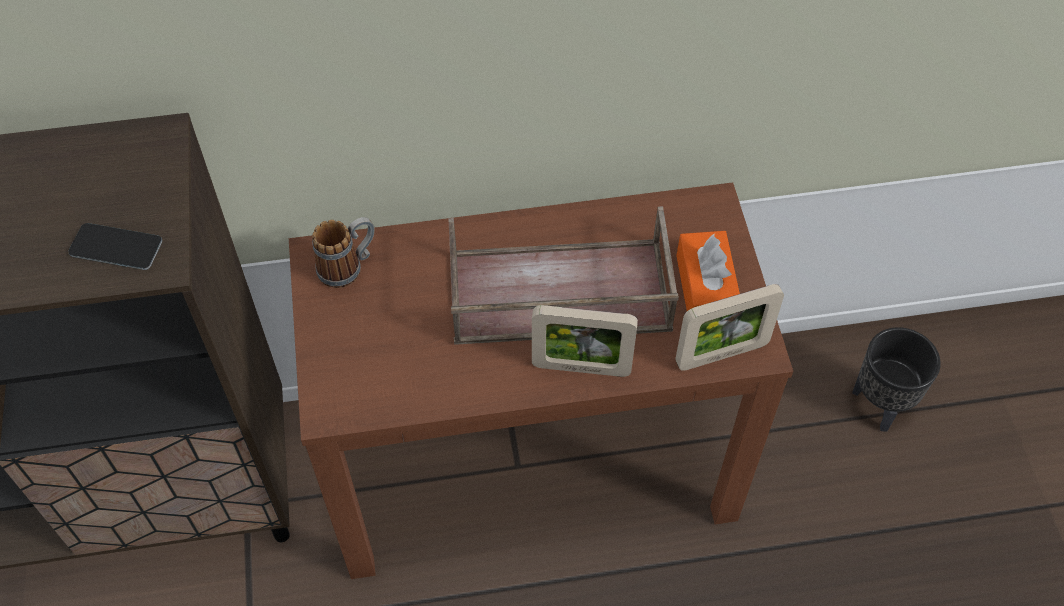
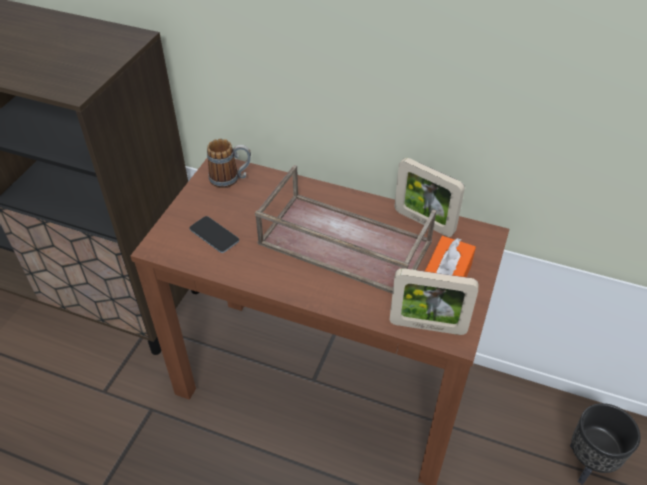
camera: 30 degrees right, 10 degrees down
(116, 247) = (61, 76): phone -> phone (214, 235)
(581, 367) = (325, 291): picture frame -> picture frame (424, 222)

